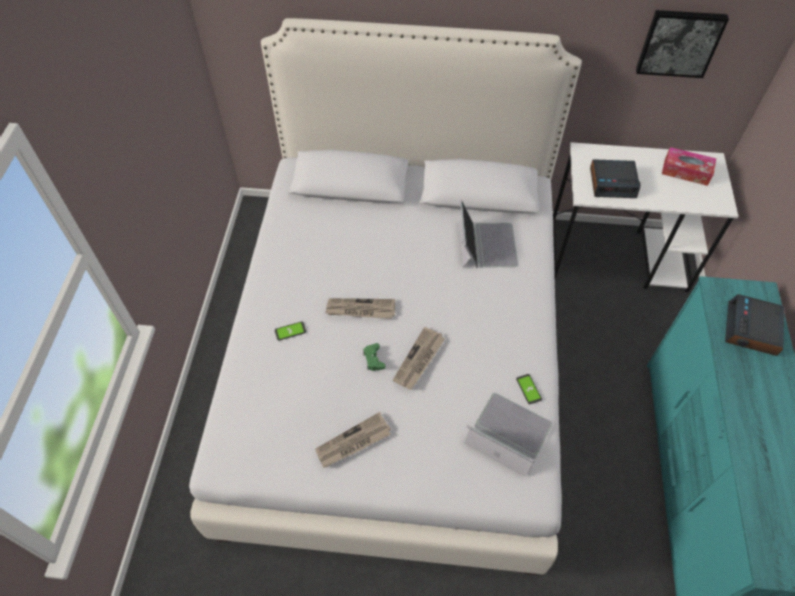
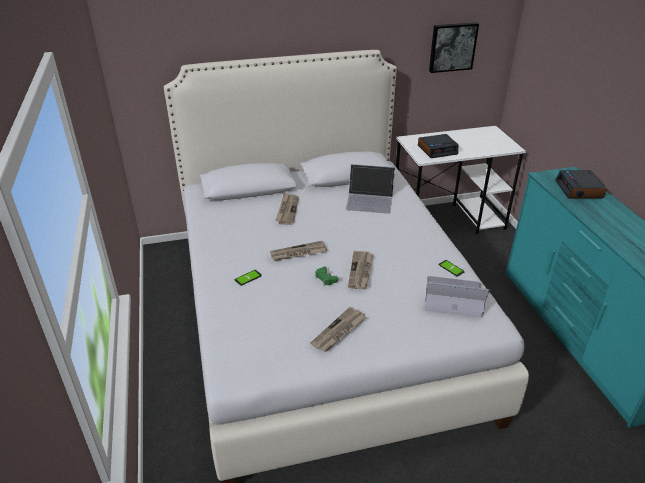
camera: 20 degrees left, 20 degrees down
(379, 234) = (287, 210): none -> newspaper
(486, 244) = (370, 200): laptop -> laptop turned 120 degrees clockwise
(686, 171) = (479, 137): tissue box -> none

